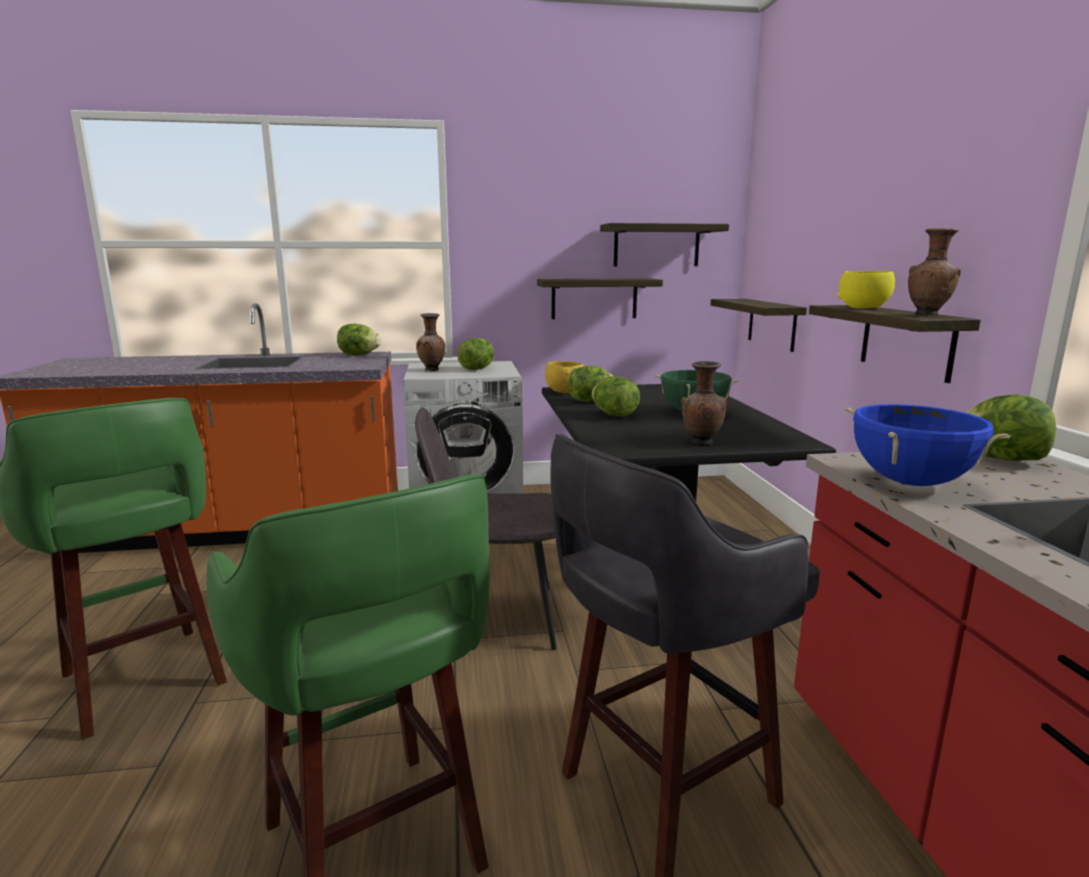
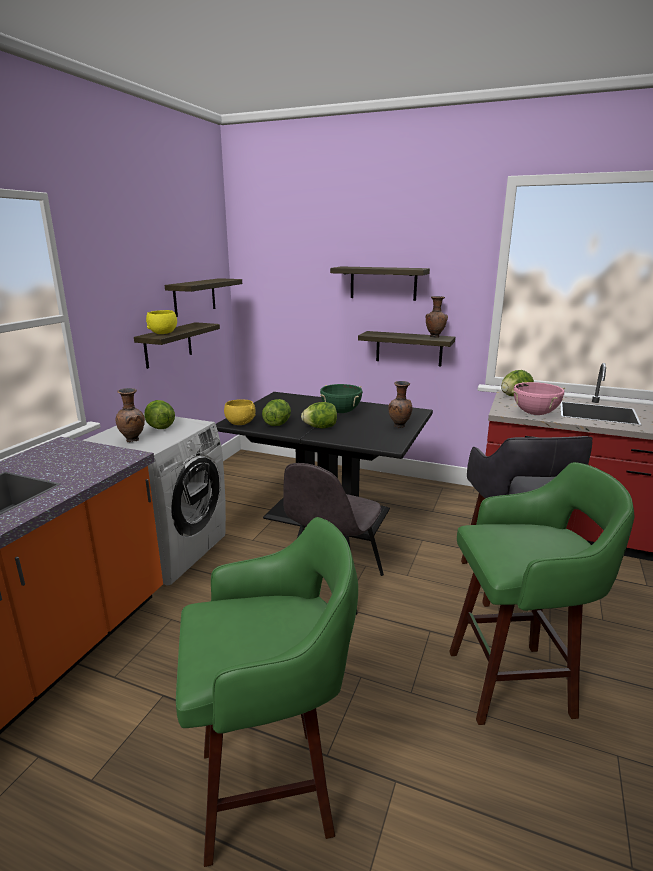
camera: 60 degrees left, 5 degrees up
(359, 355) = (55, 450): lettuce -> none
(771, 324) = (282, 344): shelf -> shelf (383, 283)
(864, 308) = (390, 334): yellow bowl -> yellow bowl (163, 333)
(910, 482) = (535, 414): blue cooking pot -> pink cooking pot

